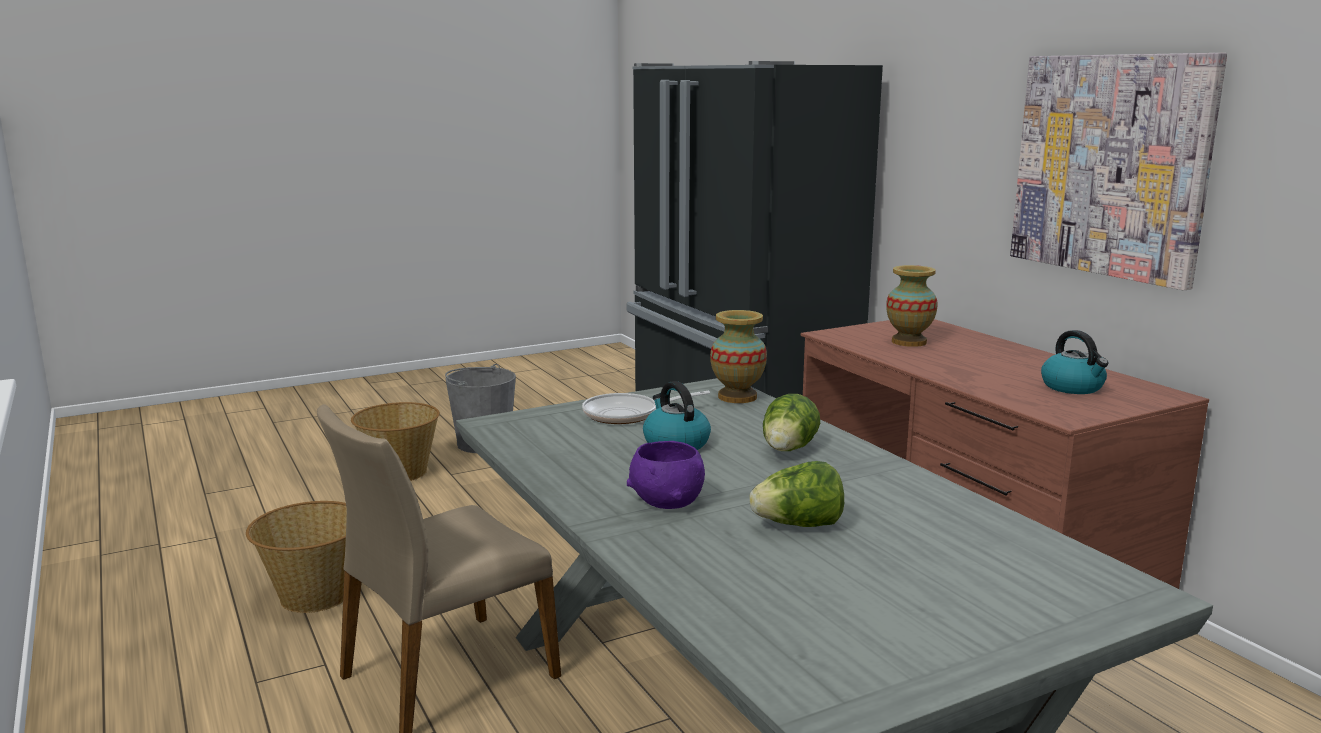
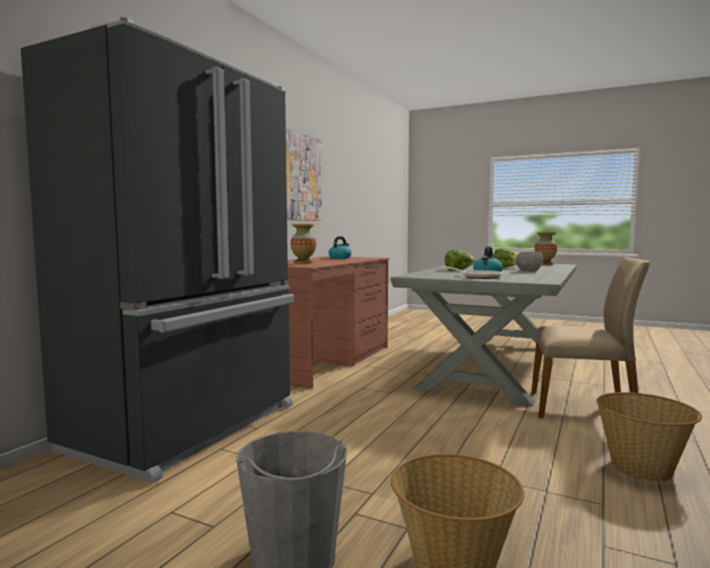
camera: 125 degrees left, 10 degrees down
(667, 501) = (528, 271): purple bowl -> grey bowl
(737, 397) = (418, 274): vase -> vase (545, 264)

